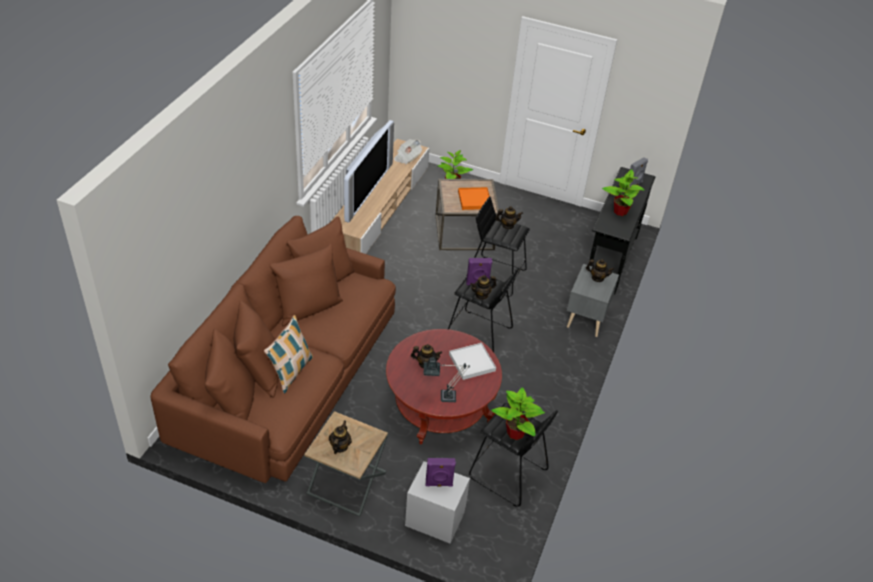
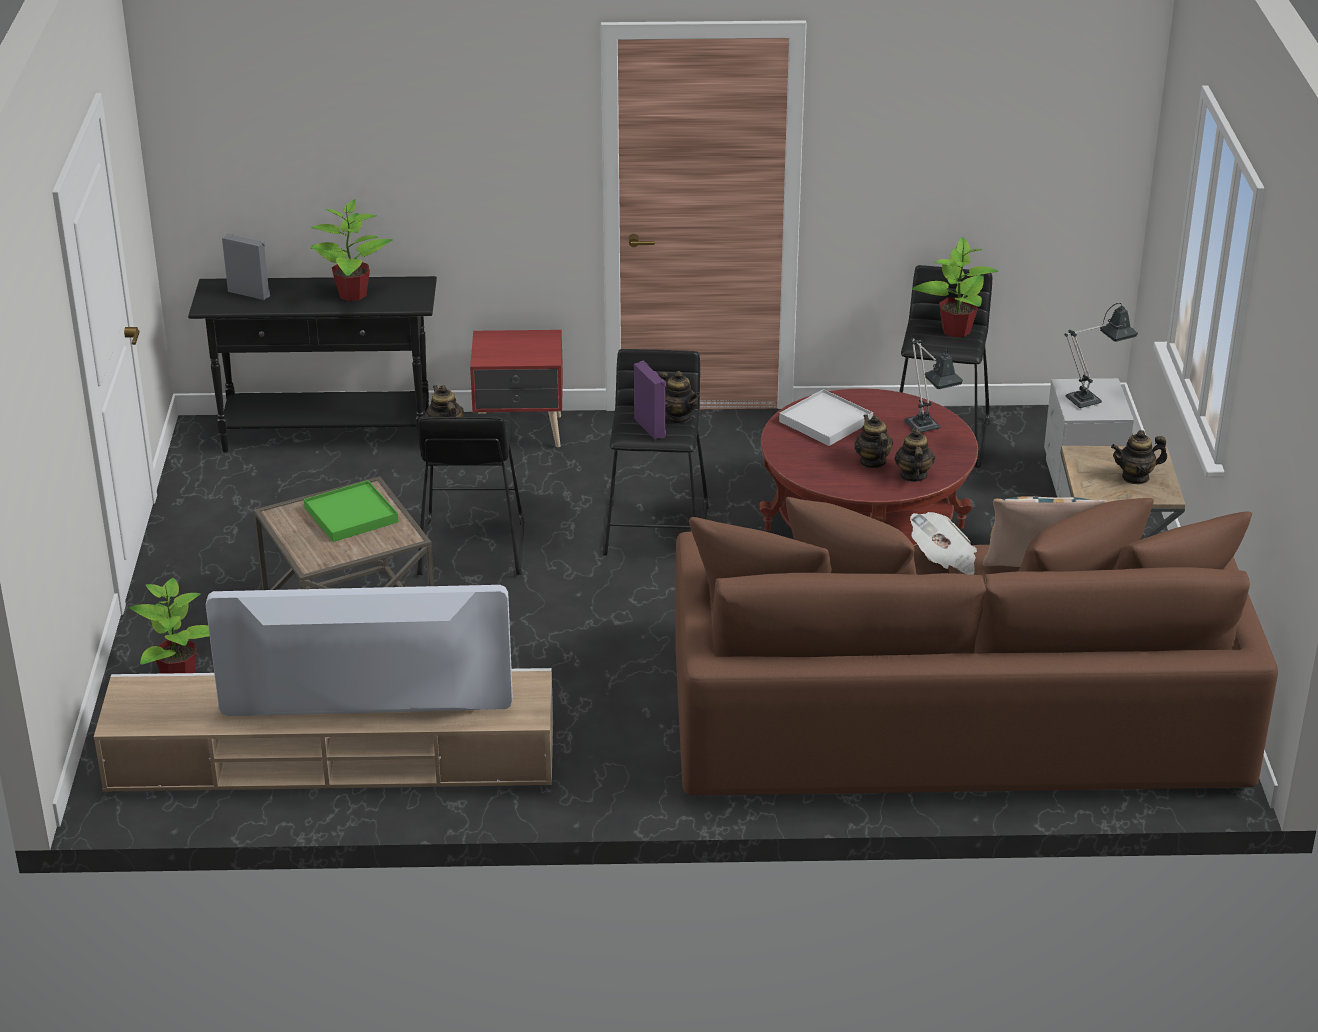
camera: 110 degrees left, 10 degrees down
(407, 158) = (179, 694): newspaper -> newspaper (943, 560)
(439, 484) = (1090, 399): purple speaker -> table lamp
(474, 200) = (351, 515): orange tray -> green tray
(586, 319) = (520, 433): grey nightstand -> red nightstand
(597, 278) = (501, 347): teapot -> teapot (913, 475)

